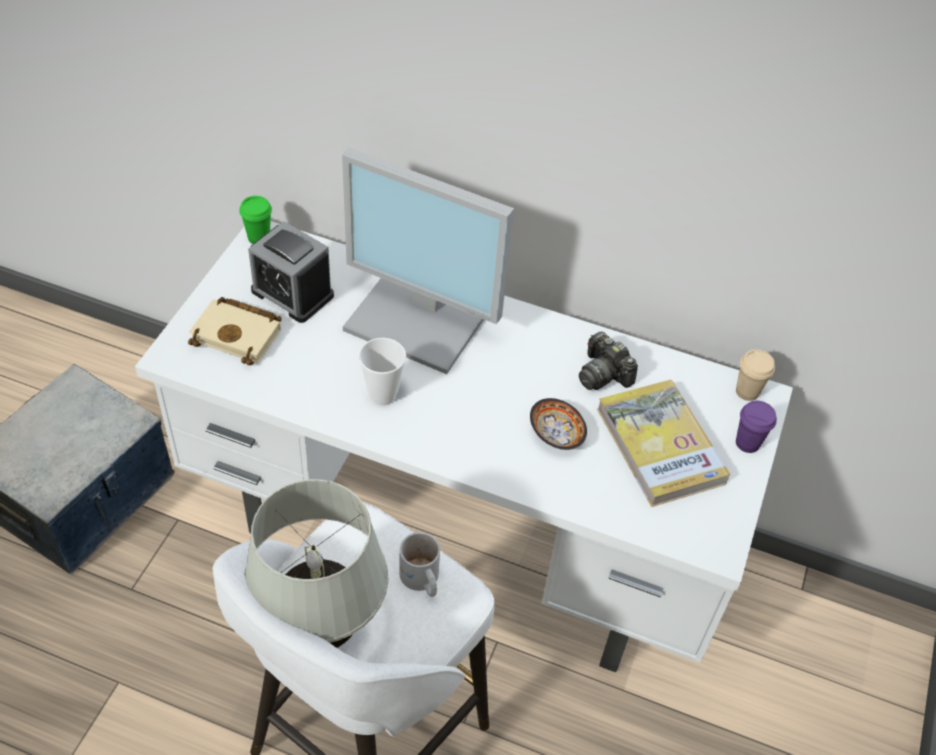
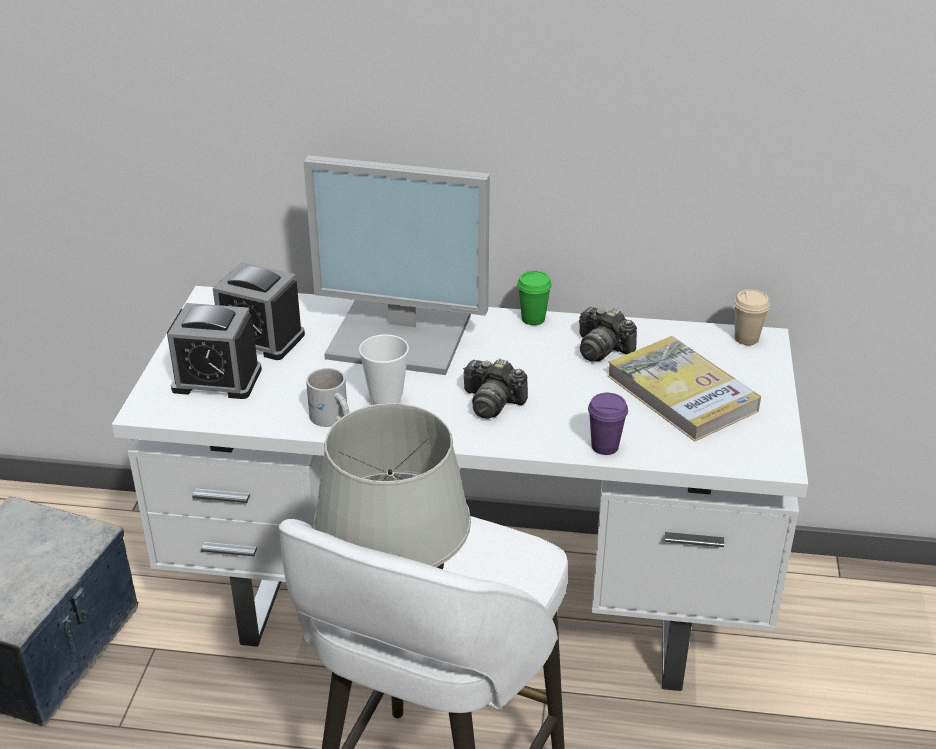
camera: 10 degrees left, 15 degrees down
(240, 334) = (217, 379): beige book -> alarm clock
(258, 238) = (208, 301): green cup -> green cup (533, 319)
(420, 580) = (485, 546): white mug -> white mug (331, 419)
(479, 417) = (492, 402): none -> camera
(556, 434) = (575, 402): bowl -> none
(747, 443) = (764, 377): purple cup -> purple cup (605, 446)

